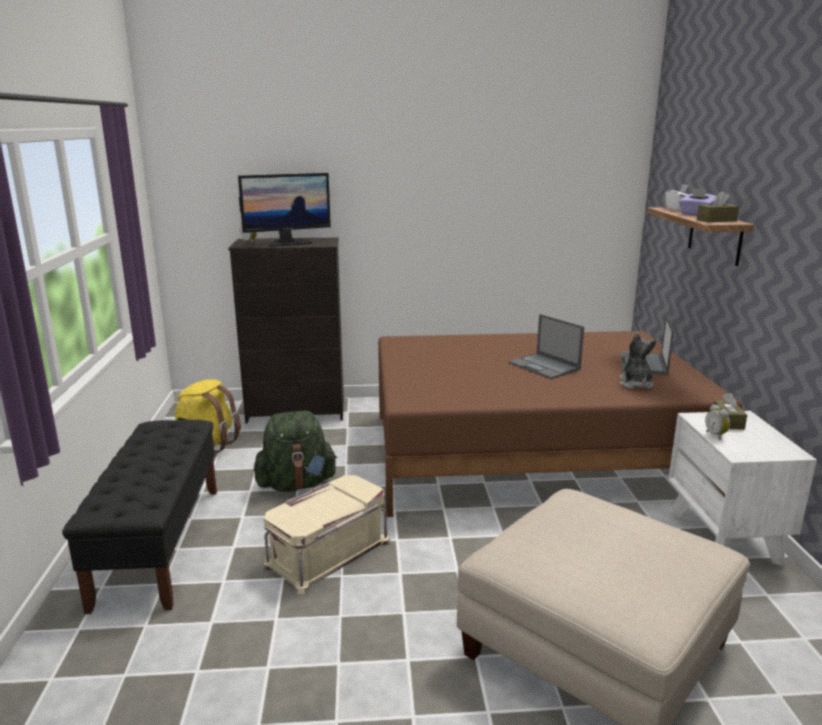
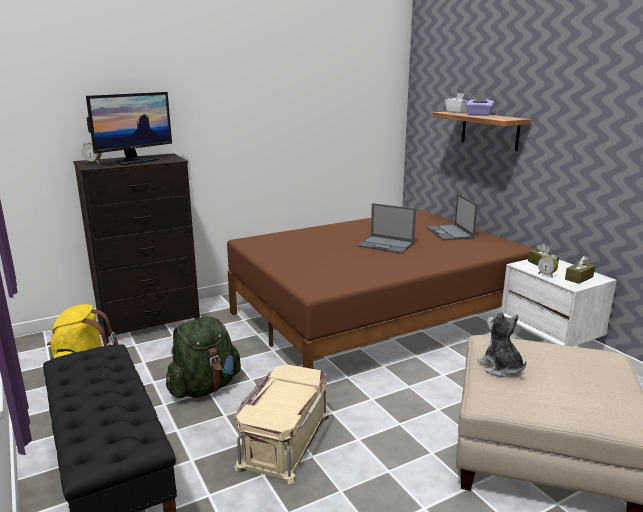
camera: 25 degrees left, 0 degrees up
(635, 384) = (462, 248): plush toy -> plush toy (501, 368)
(716, 220) = (502, 118): brown tissue box -> brown tissue box (579, 278)

